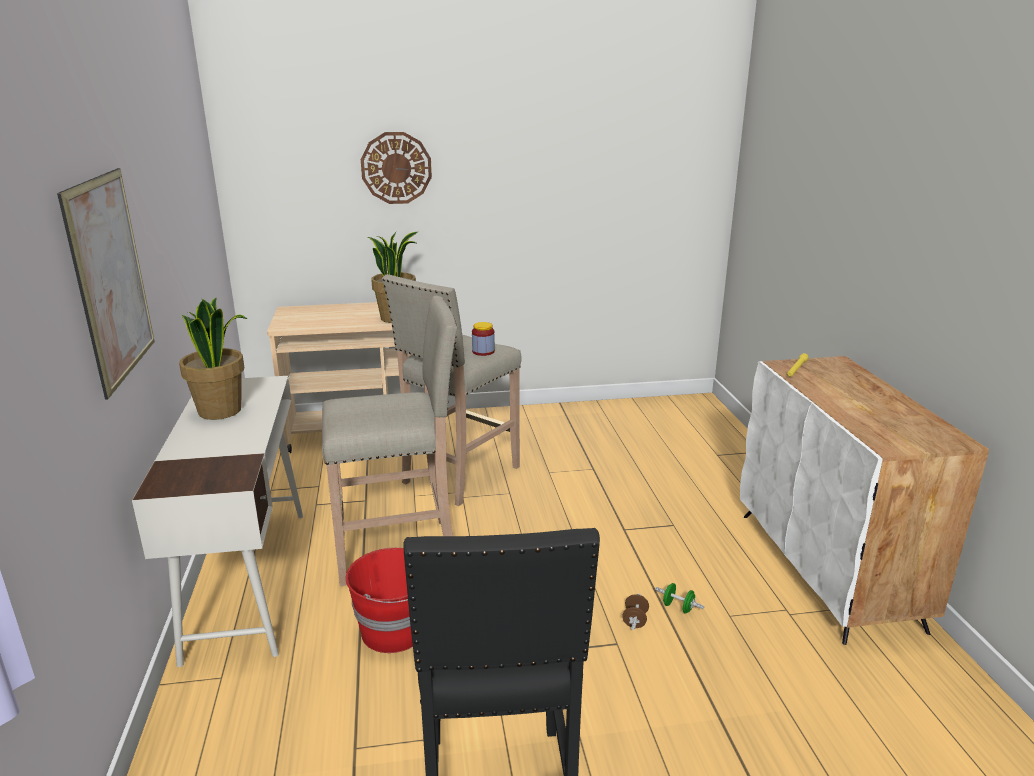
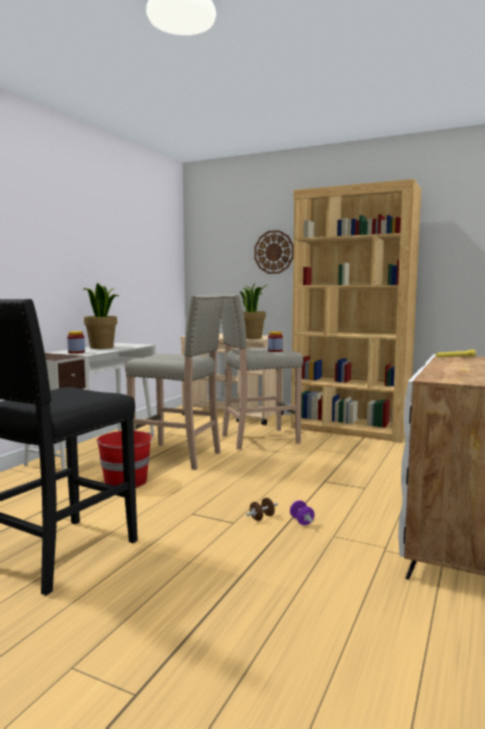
camera: 35 degrees right, 15 degrees down
(111, 278) = (40, 254): picture -> none
(217, 444) = (76, 352): none -> jar
(543, 420) = (350, 429): none -> brown bookcase
(678, 607) = (301, 521): green dumbbell -> purple dumbbell

